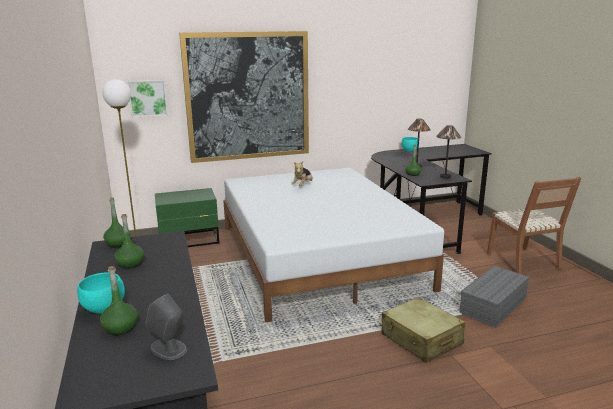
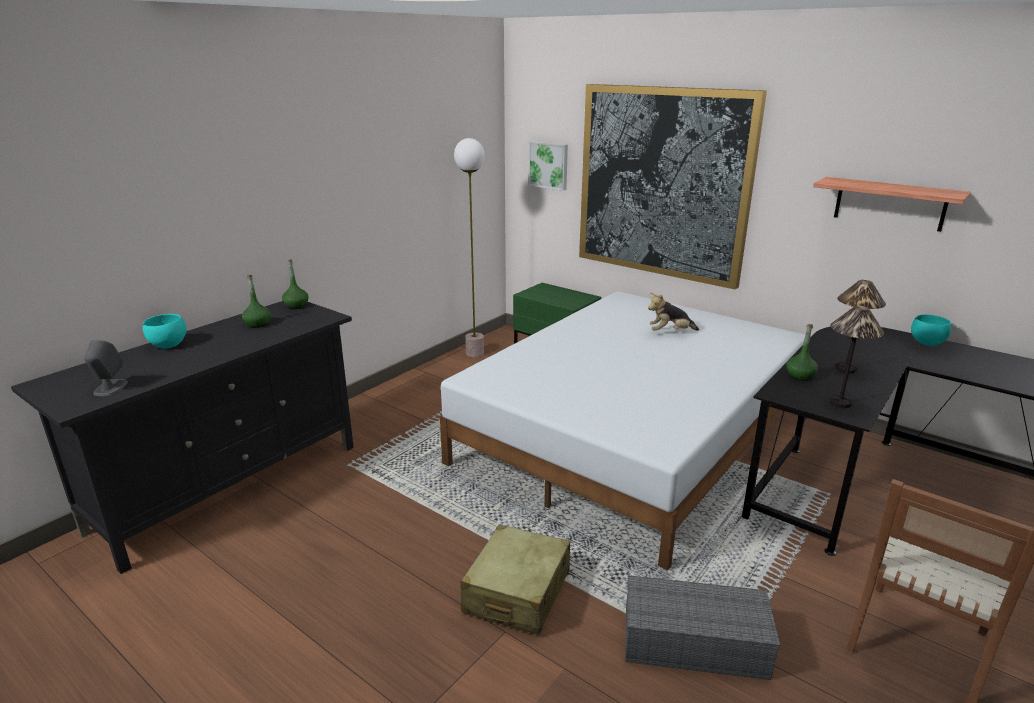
camera: 55 degrees right, 5 degrees up
(120, 328) = (139, 361): green bottle -> none
(375, 86) = (889, 204): none -> shelf

